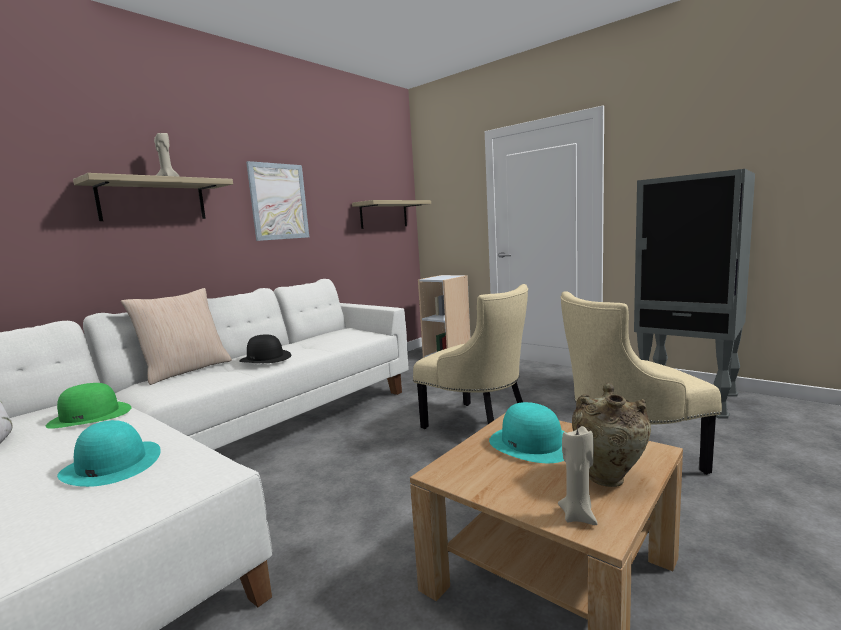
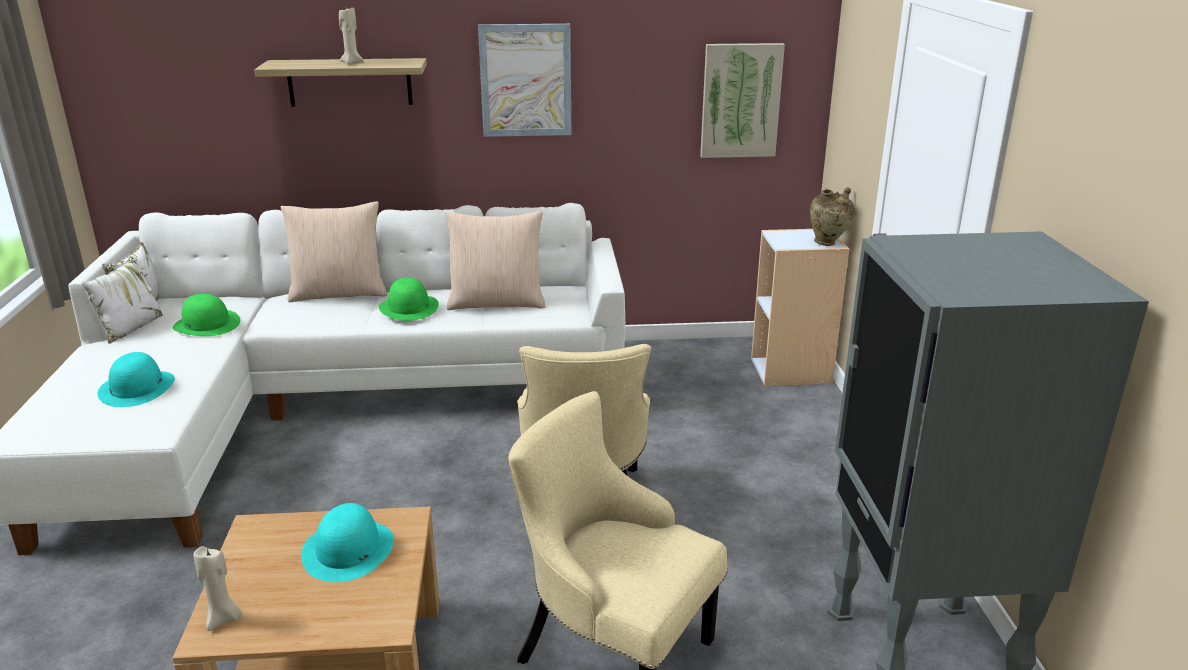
camera: 45 degrees right, 15 degrees up
(265, 358) = (409, 308): black hat -> green hat
(317, 343) = (497, 303): none -> beige pillow
(384, 215) = (740, 100): shelf -> picture
(609, 478) = (304, 616): beige vase -> beige vase (828, 243)

